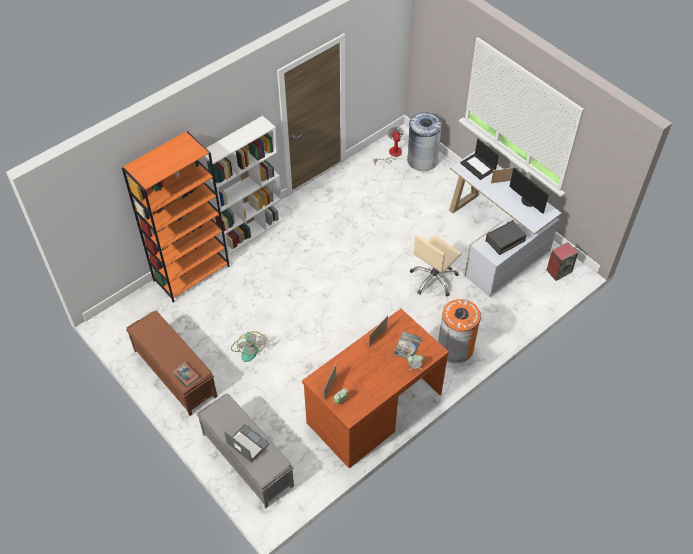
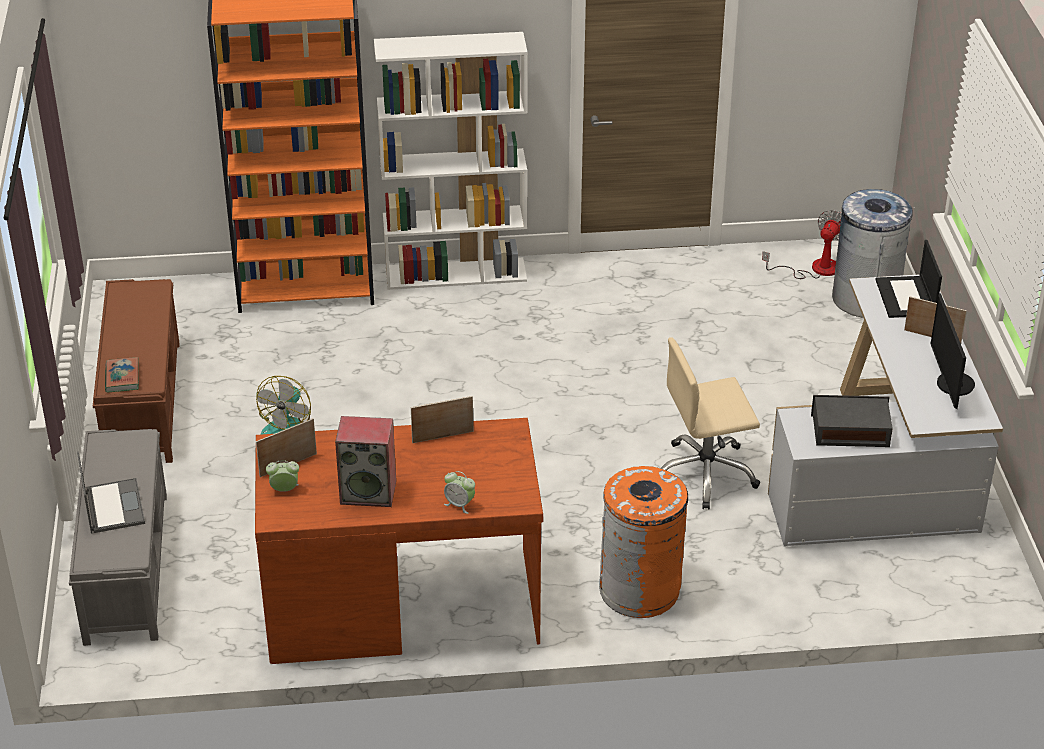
camera: 35 degrees right, 15 degrees down
(407, 346) = (479, 472): book -> none
(559, 271) = (970, 571): speaker -> speaker (369, 492)

